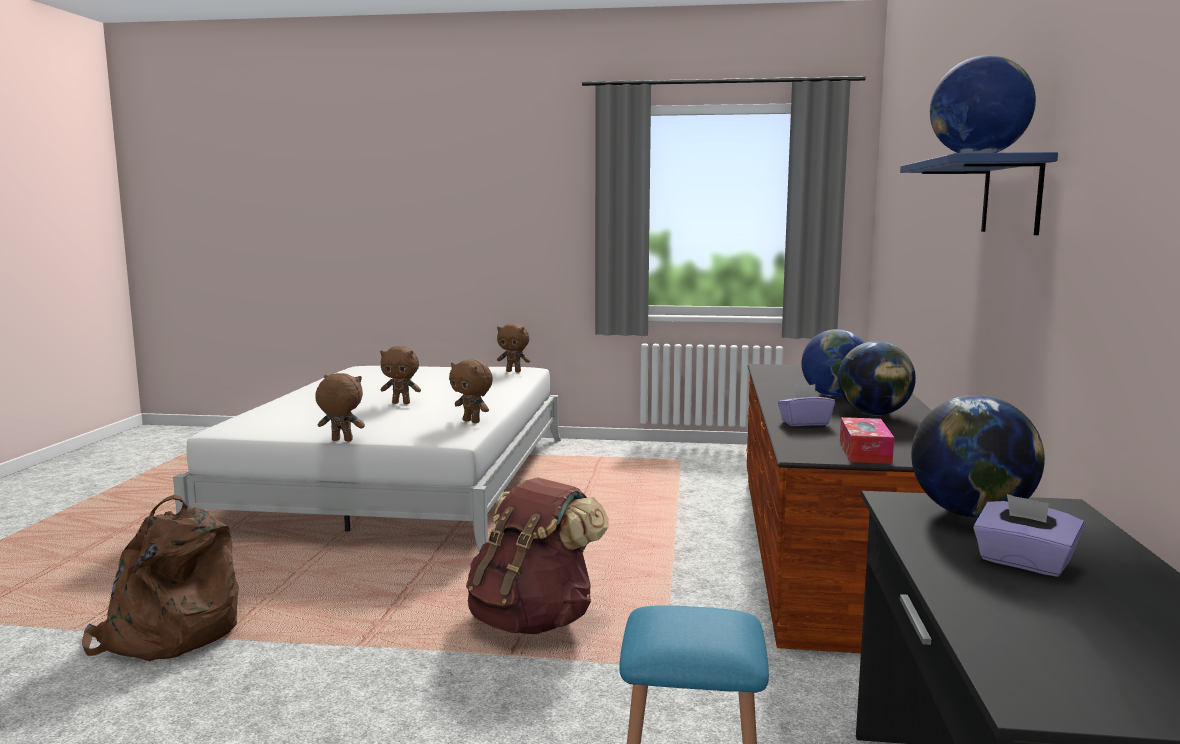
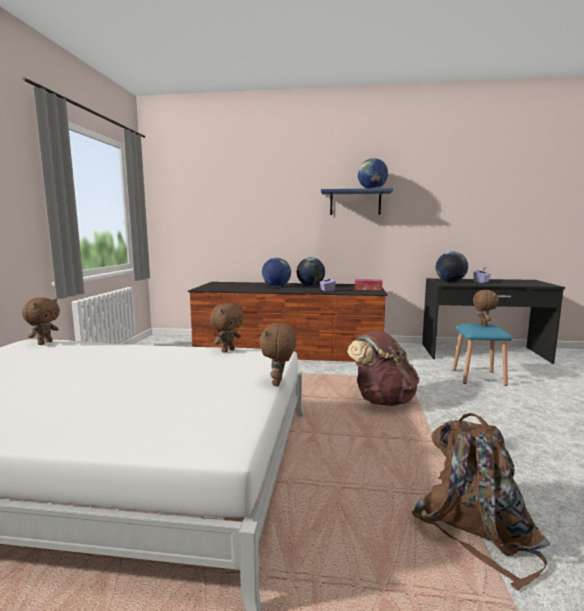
camera: 90 degrees left, 0 degrees up
(401, 403) = (143, 372): brown plush toy -> brown plush toy (482, 325)

